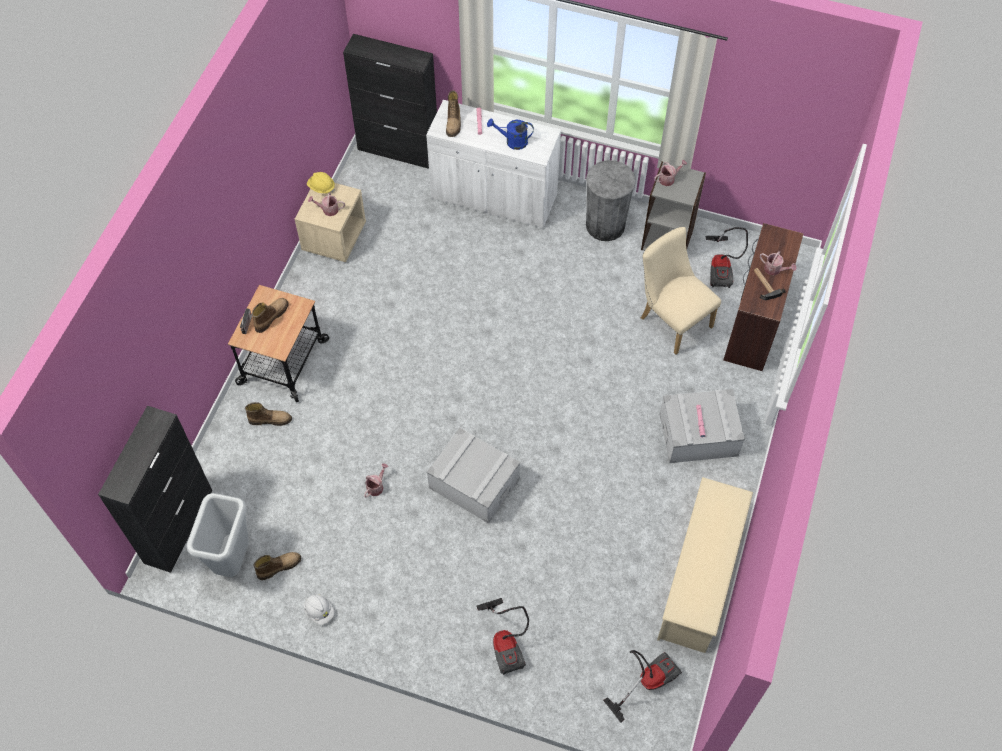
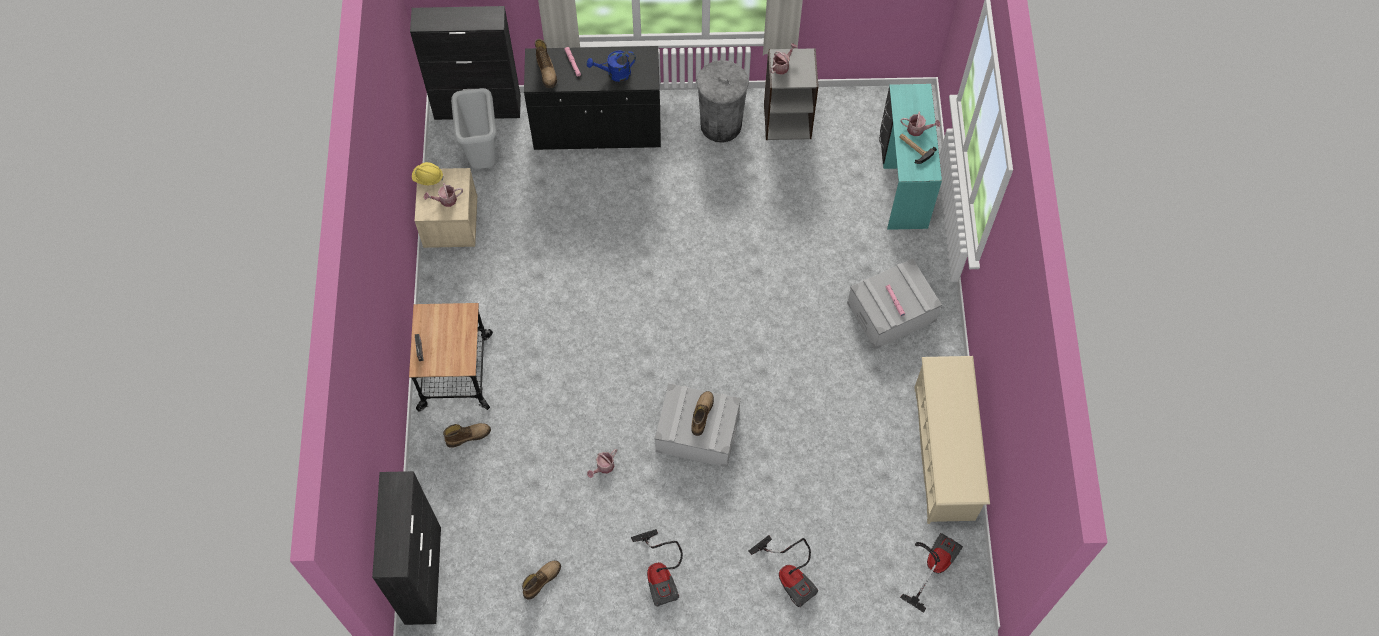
camera: 20 degrees left, 5 degrees up
(232, 560) = (492, 589): grey trash can -> grey trash can (482, 158)
(271, 316) = (441, 334): boot -> boot (701, 414)
(319, 611) = (600, 609): white hard hat -> none
(376, 486) = (603, 467): watering can -> watering can turned 150 degrees counterclockwise
(494, 197) = (597, 129): white cabinet -> black cabinet
(671, 319) = (823, 203): beige chair -> none
(721, 267) = (850, 134): vacuum cleaner -> vacuum cleaner (660, 574)
(753, 323) = (901, 182): brown desk -> turquoise desk

